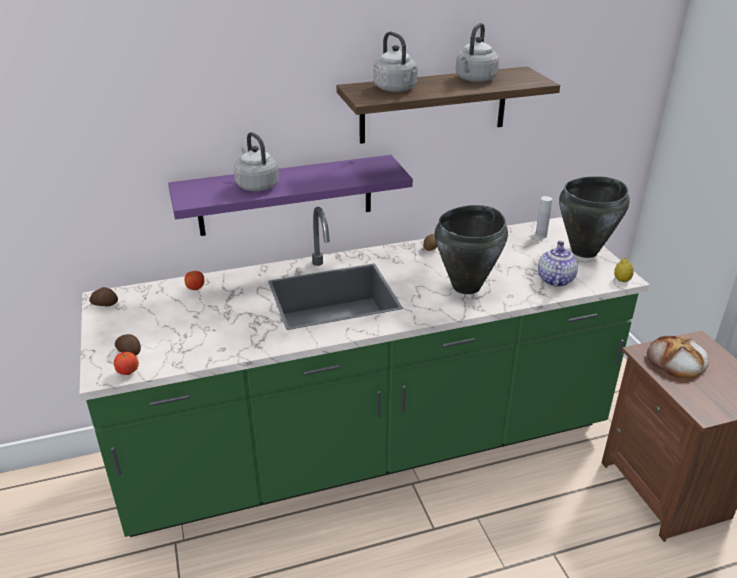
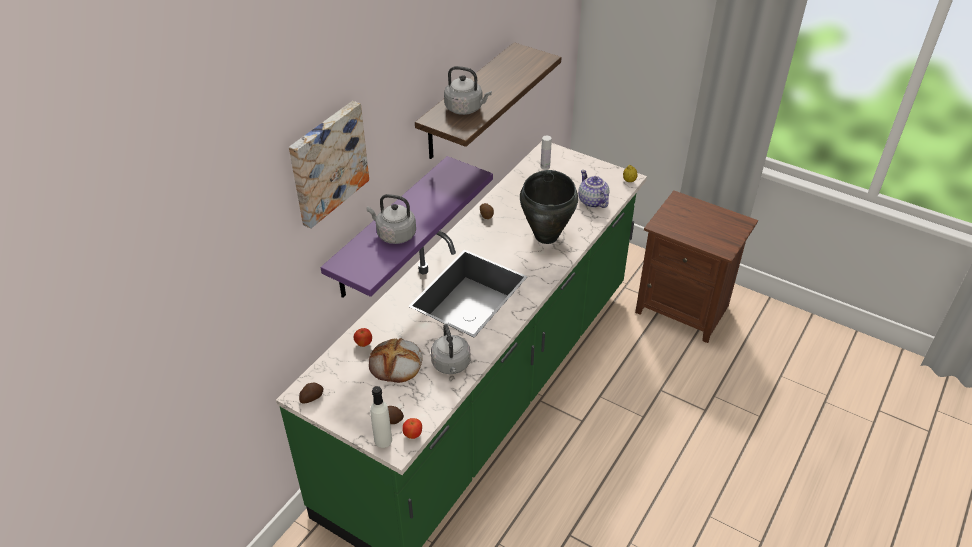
camera: 40 degrees left, 10 degrees up
(102, 362) = (383, 440): none -> white bottle
(185, 64) = (327, 162): none -> picture
(475, 79) = (501, 74): grey kettle -> grey kettle (451, 365)
(585, 251) = (585, 167): black cooking pot -> none
(676, 361) = (681, 221): bread -> bread (396, 364)

